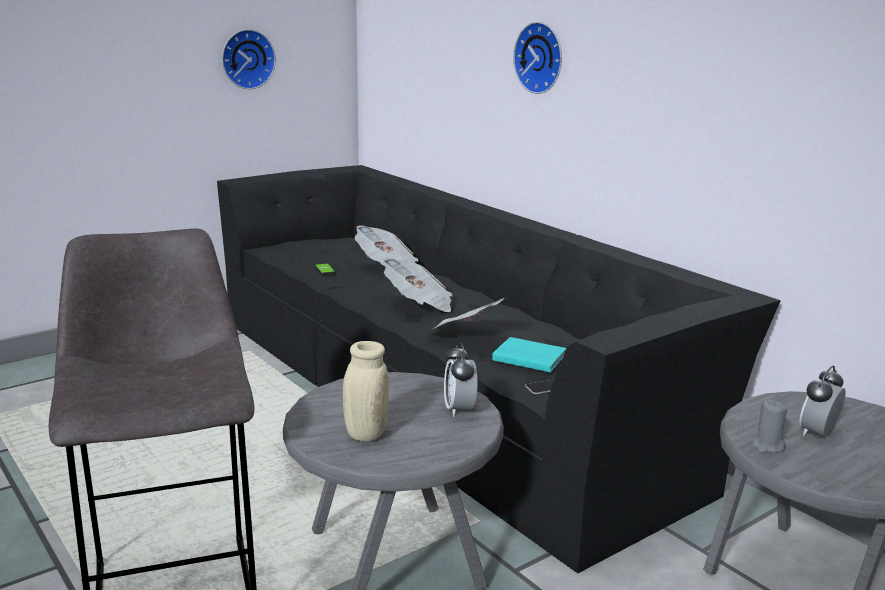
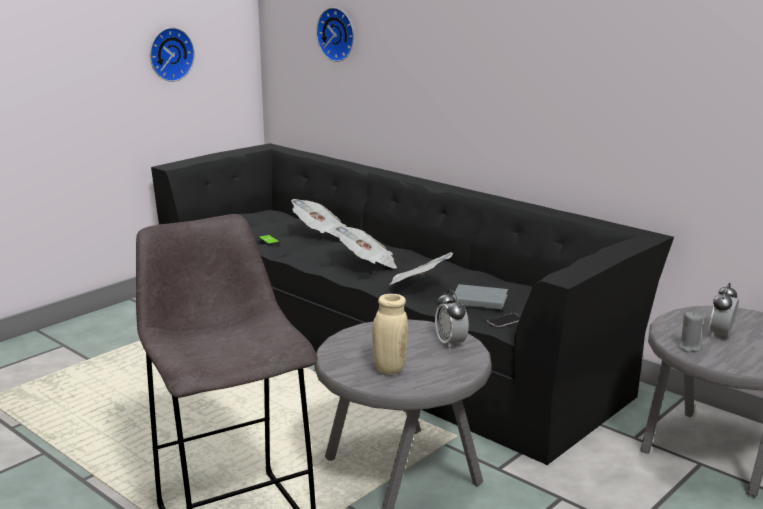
camera: 10 degrees left, 0 degrees up
(528, 357) = (478, 299): turquoise book -> grey book
(541, 57) = (451, 47): wall clock -> wall clock (338, 34)

